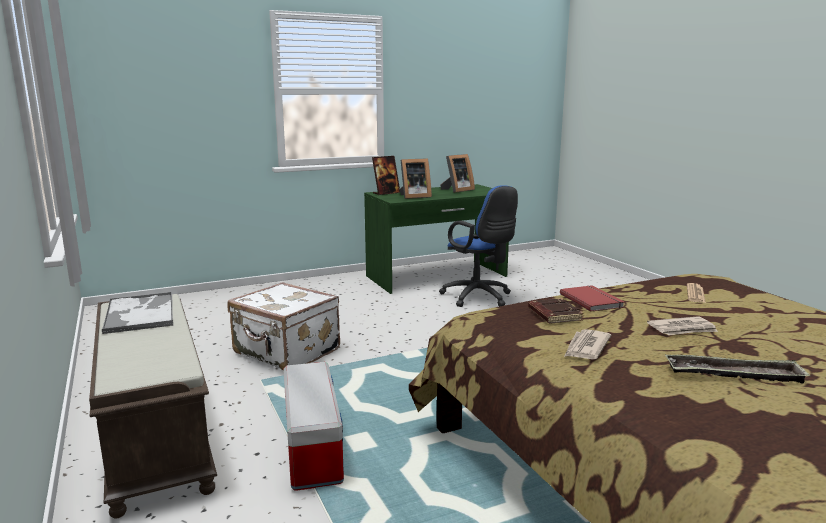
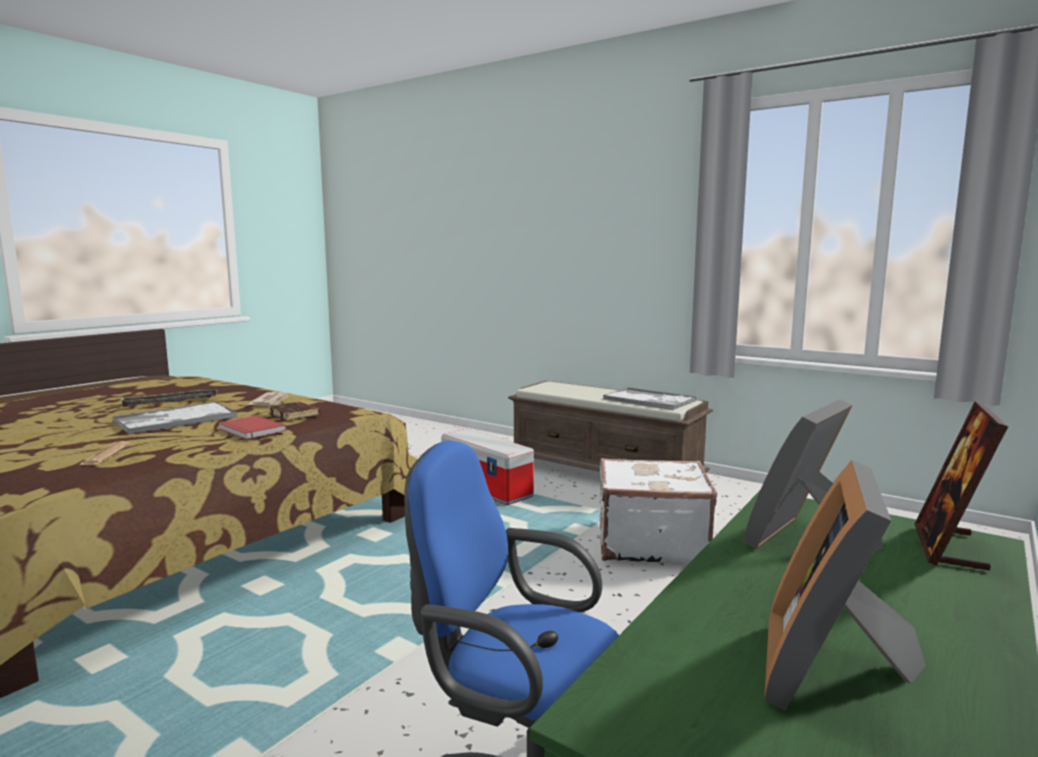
camera: 150 degrees right, 5 degrees down
(683, 329) = (175, 419): newspaper -> tray

